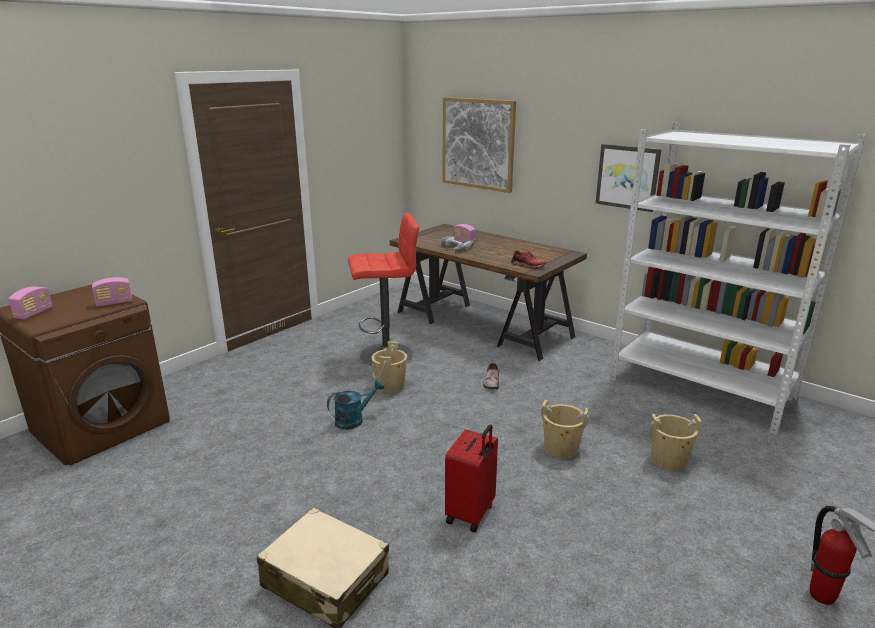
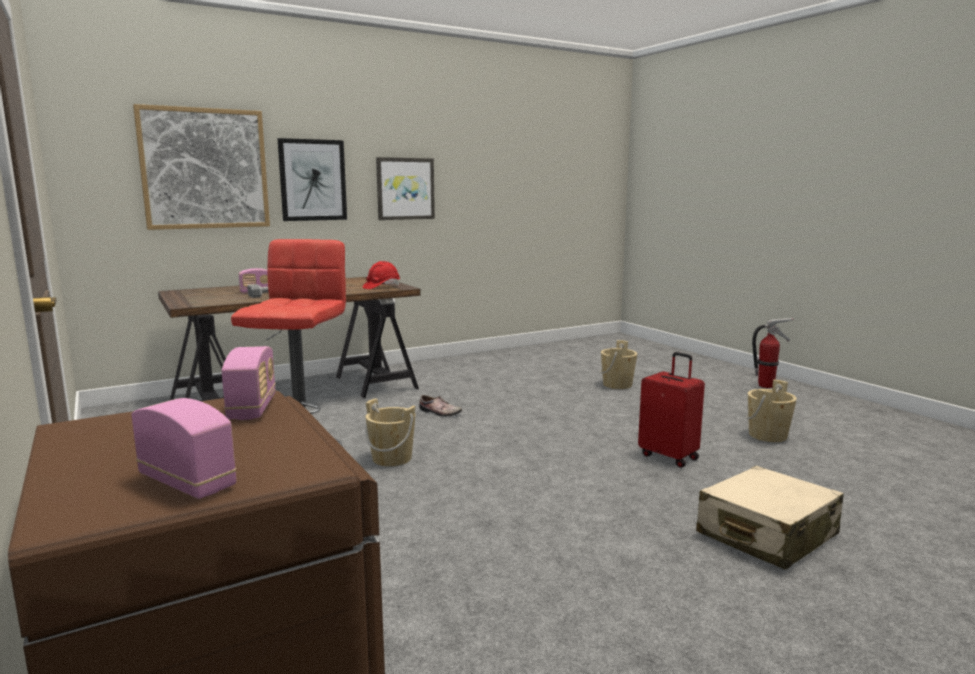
camera: 70 degrees left, 10 degrees down
(354, 420) = (457, 488): turquoise watering can -> none
(527, 265) = (381, 287): red shoe -> red hard hat
(547, 159) = (312, 180): none -> picture
(561, 449) = (583, 410): beige bucket -> beige bucket (767, 435)
(701, 388) = (524, 357): white bookcase -> none

